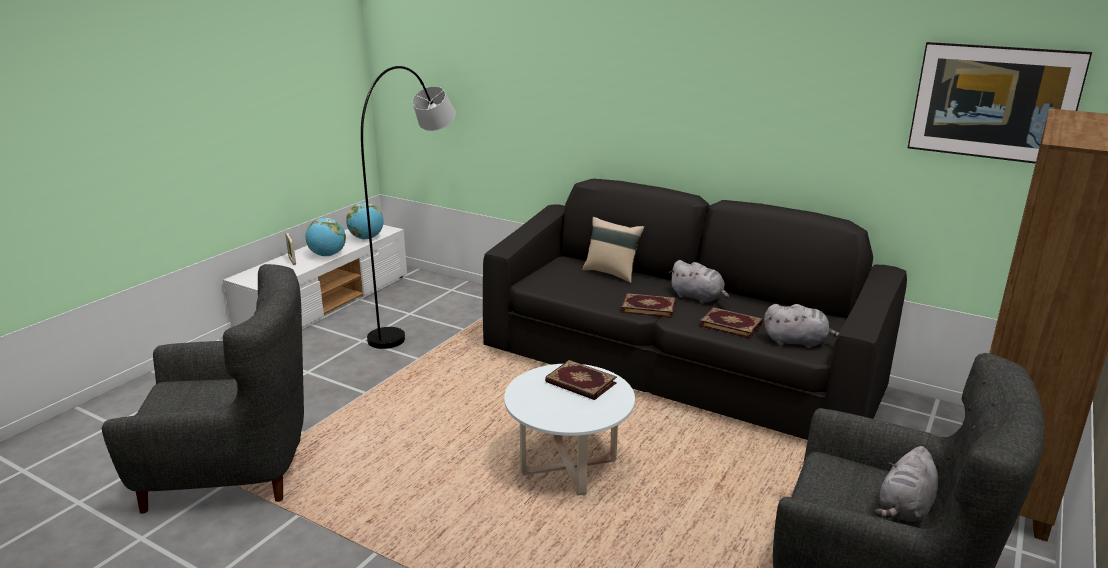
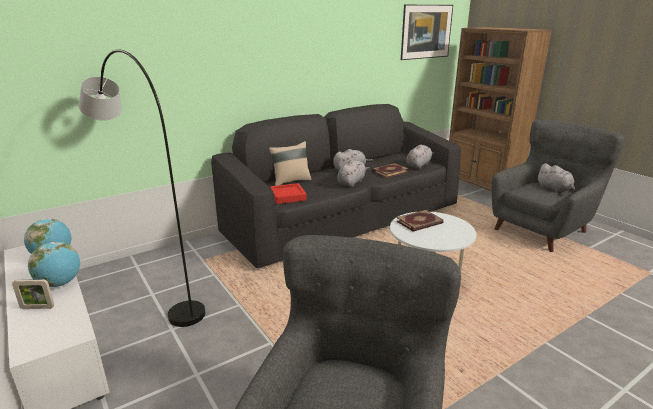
camera: 65 degrees left, 0 degrees up
(555, 282) = (288, 196): none -> red tray
(648, 307) = (351, 182): book -> grey plush toy

